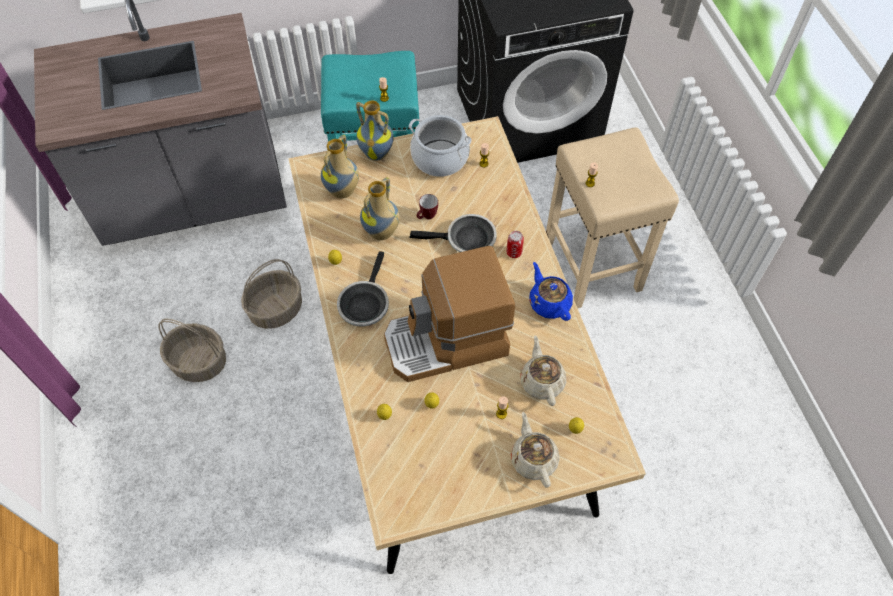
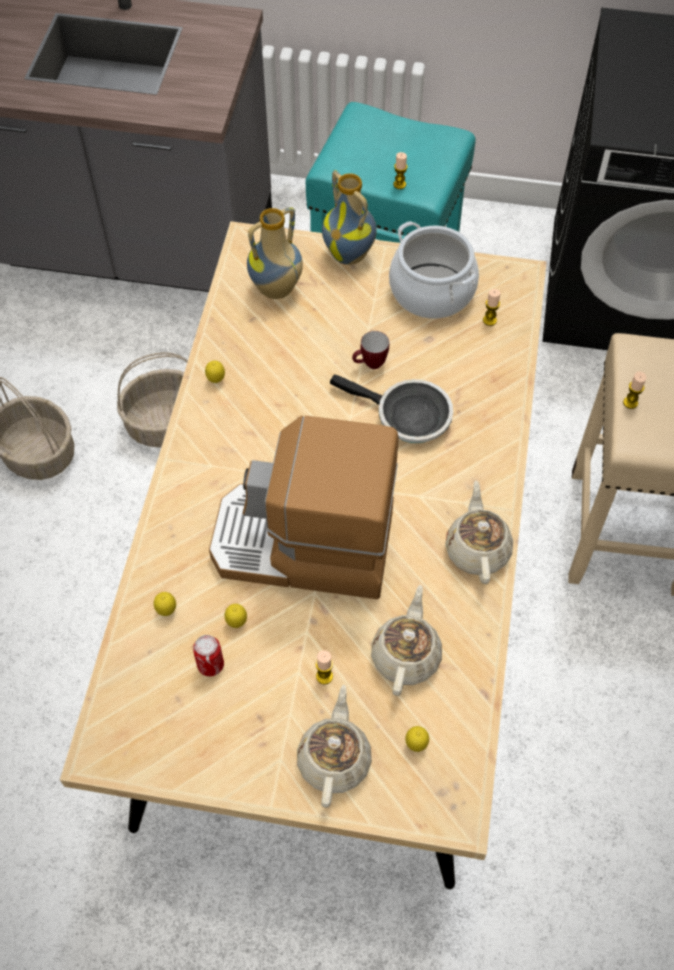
camera: 25 degrees right, 0 degrees up
(364, 304) = (223, 449): frying pan -> none
(382, 233) = (298, 363): vase -> none
(514, 252) = (465, 459): can -> can (210, 665)
(549, 303) = (477, 549): blue teapot -> beige teapot

